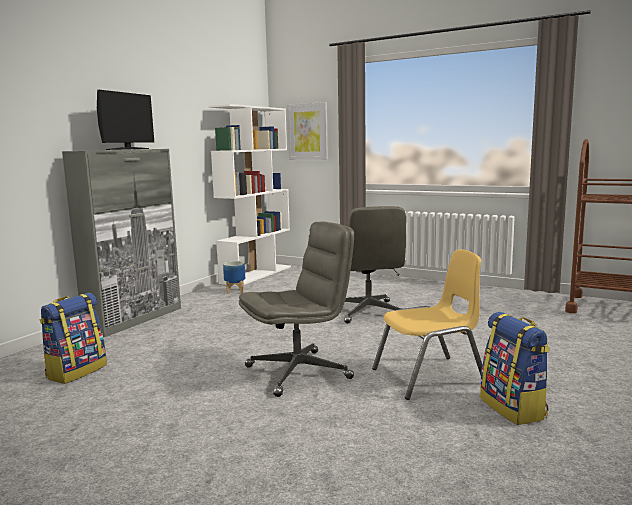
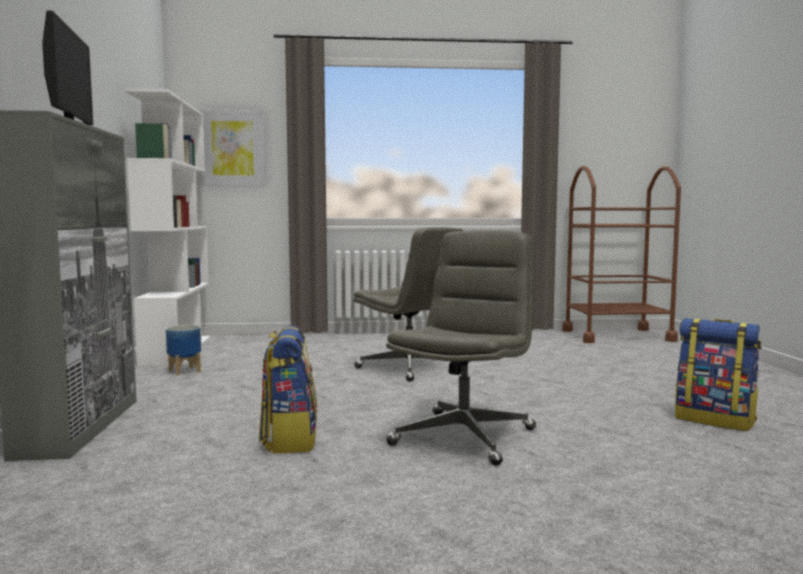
camera: 35 degrees left, 5 degrees down
(76, 371) = (118, 514): backpack -> backpack (289, 440)
(429, 377) = (597, 411): yellow chair -> none

